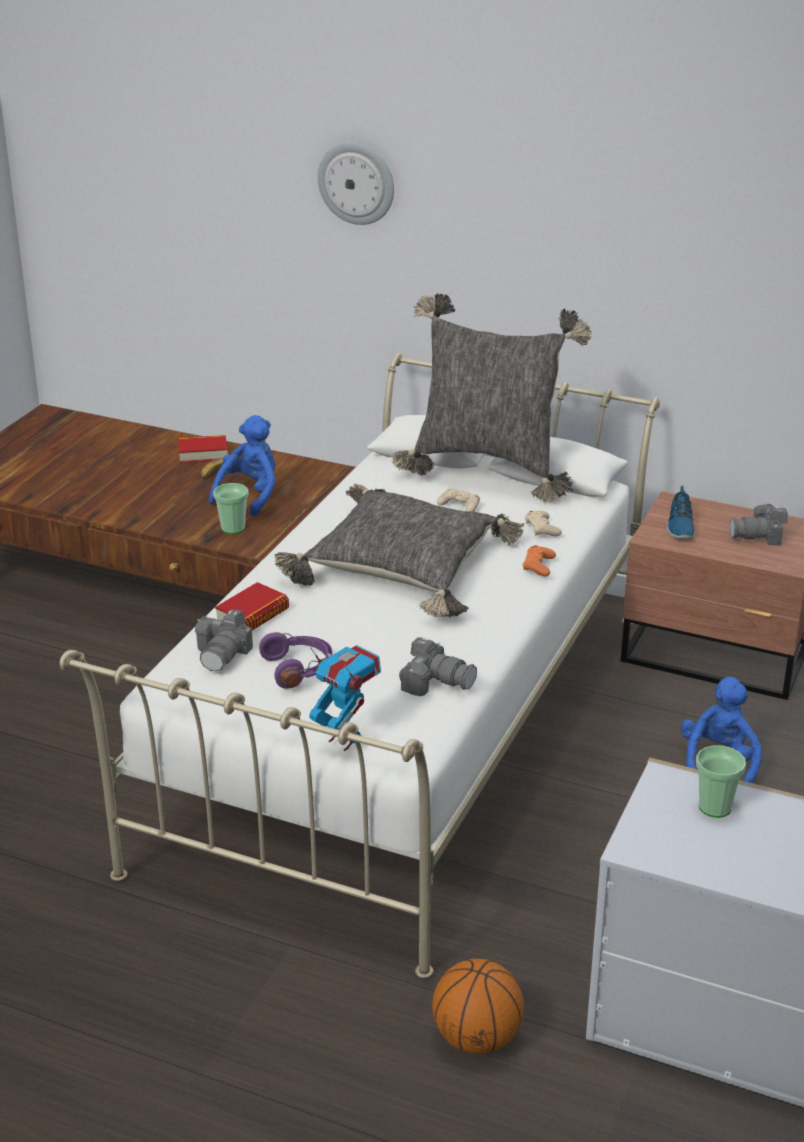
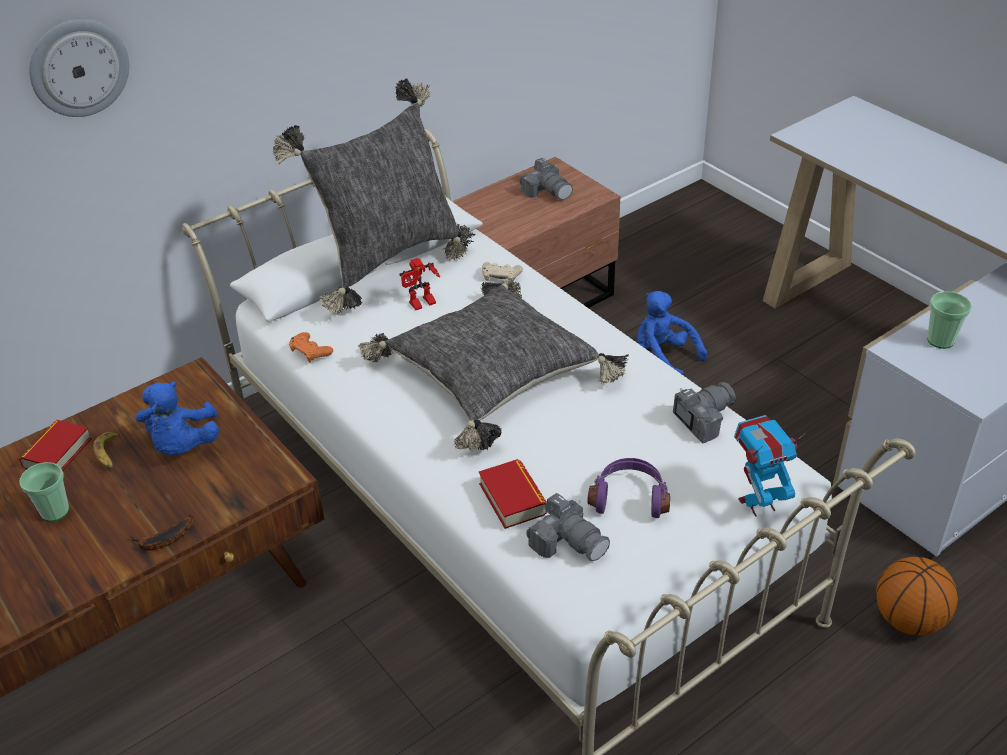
camera: 60 degrees left, 10 degrees up
(150, 524) = (163, 540): none -> banana
(233, 528) = (236, 479): cup -> cup (55, 511)
(250, 495) = (183, 446): blue plush toy -> blue plush toy turned 150 degrees counterclockwise
(460, 505) = (422, 305): beige game controller -> toy robot
(538, 566) = (558, 299): orange game controller -> orange game controller (310, 351)
(679, 526) = (500, 219): shoe -> none
(759, 536) = (547, 191): camera -> camera turned 60 degrees counterclockwise

